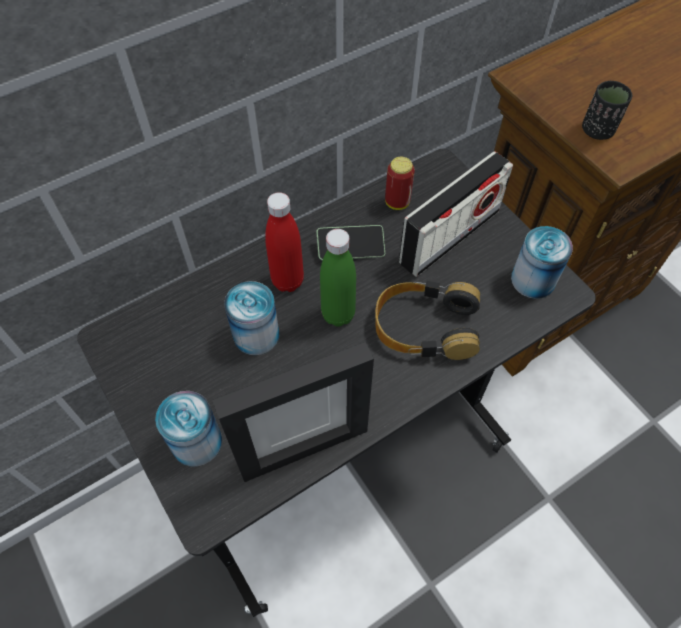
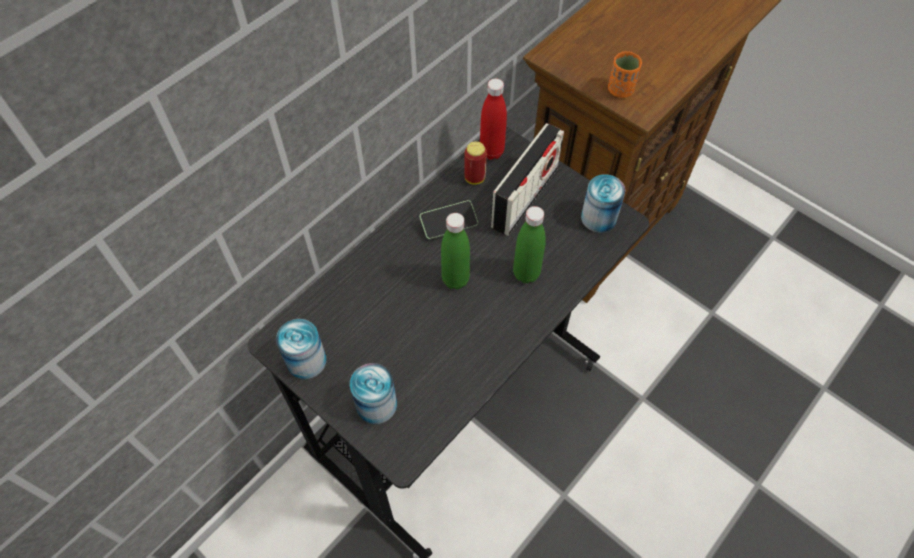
camera: 15 degrees left, 0 degrees up
(256, 334) = (395, 311): can -> can (306, 361)
(287, 281) = (406, 262): red bottle -> red bottle (491, 152)
(302, 446) = (460, 387): picture frame -> none
(425, 326) = (526, 273): headphones -> green bottle
(597, 130) = (620, 90): black cup -> orange cup

